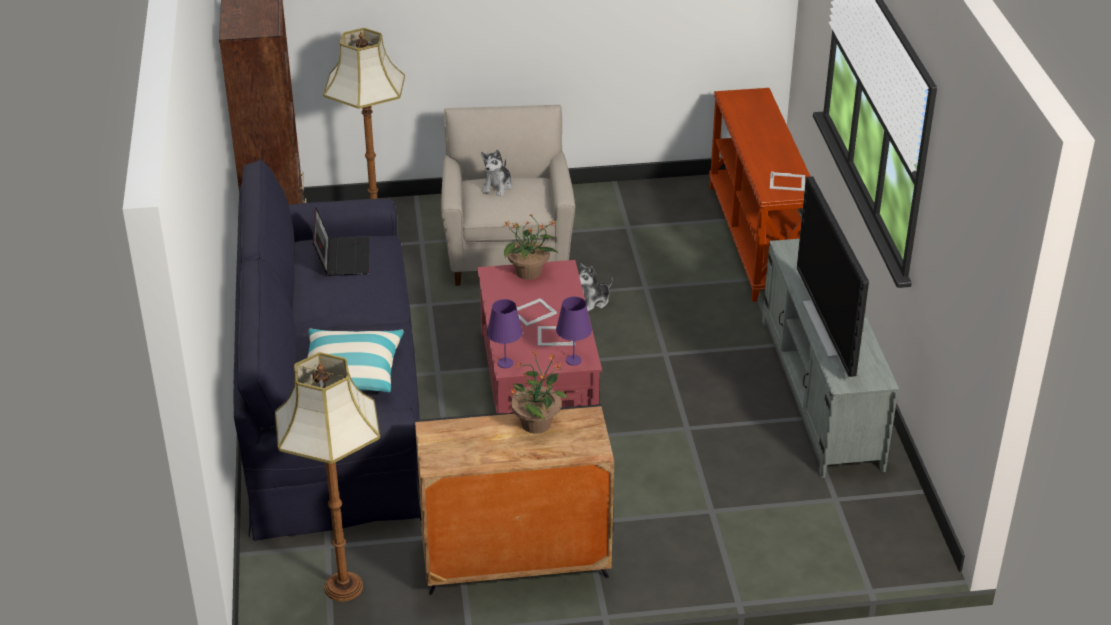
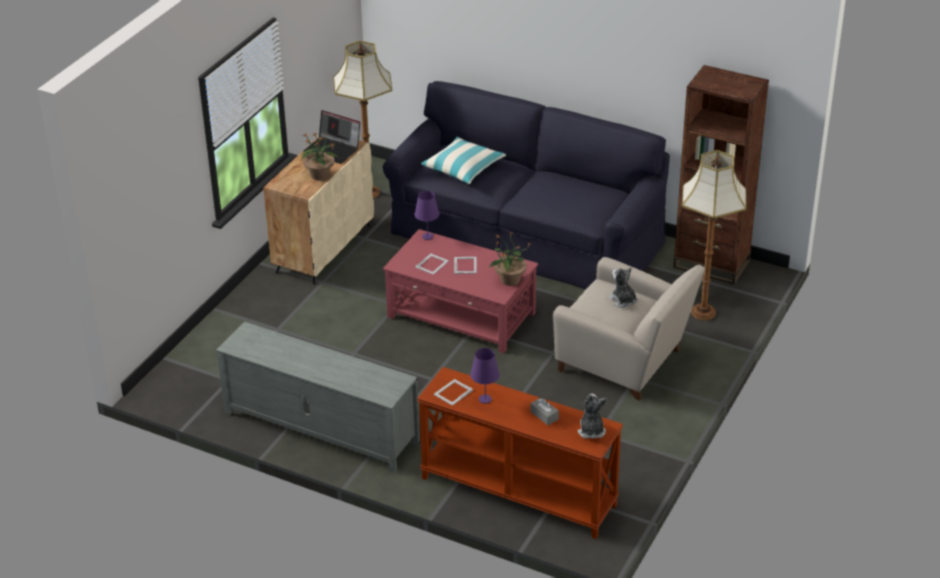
camera: 125 degrees right, 0 degrees up
(342, 257) = (583, 199): laptop -> laptop (333, 149)
(514, 560) = (324, 248): black cabinet -> beige cabinet
(573, 360) = (402, 261): purple table lamp -> purple table lamp (485, 399)
(593, 301) = (521, 373): plush toy -> plush toy (591, 431)
(754, 127) = (544, 415): none -> grey tissue box
(829, 328) = (299, 352): television -> none

